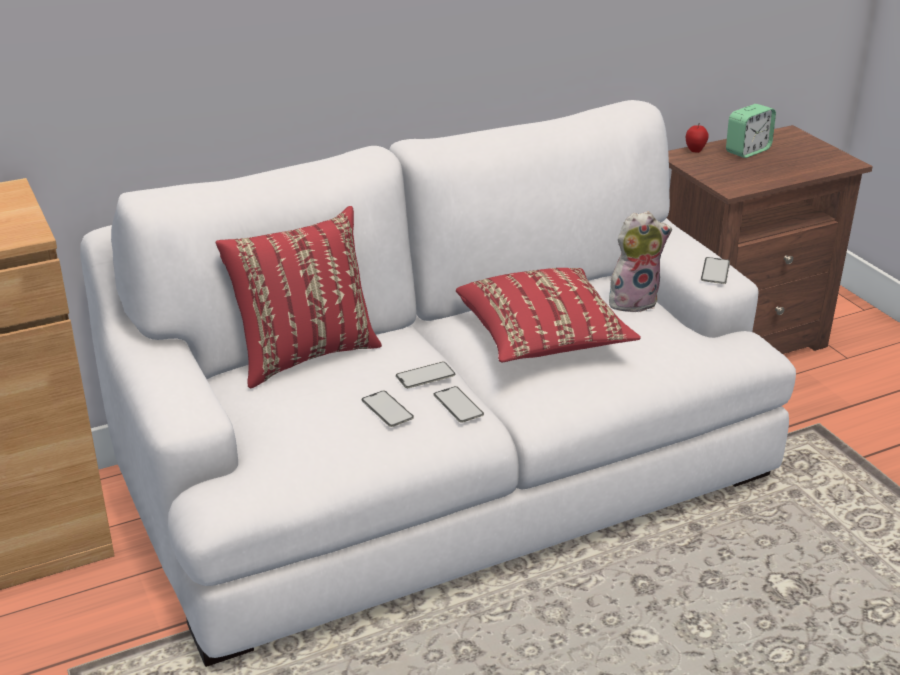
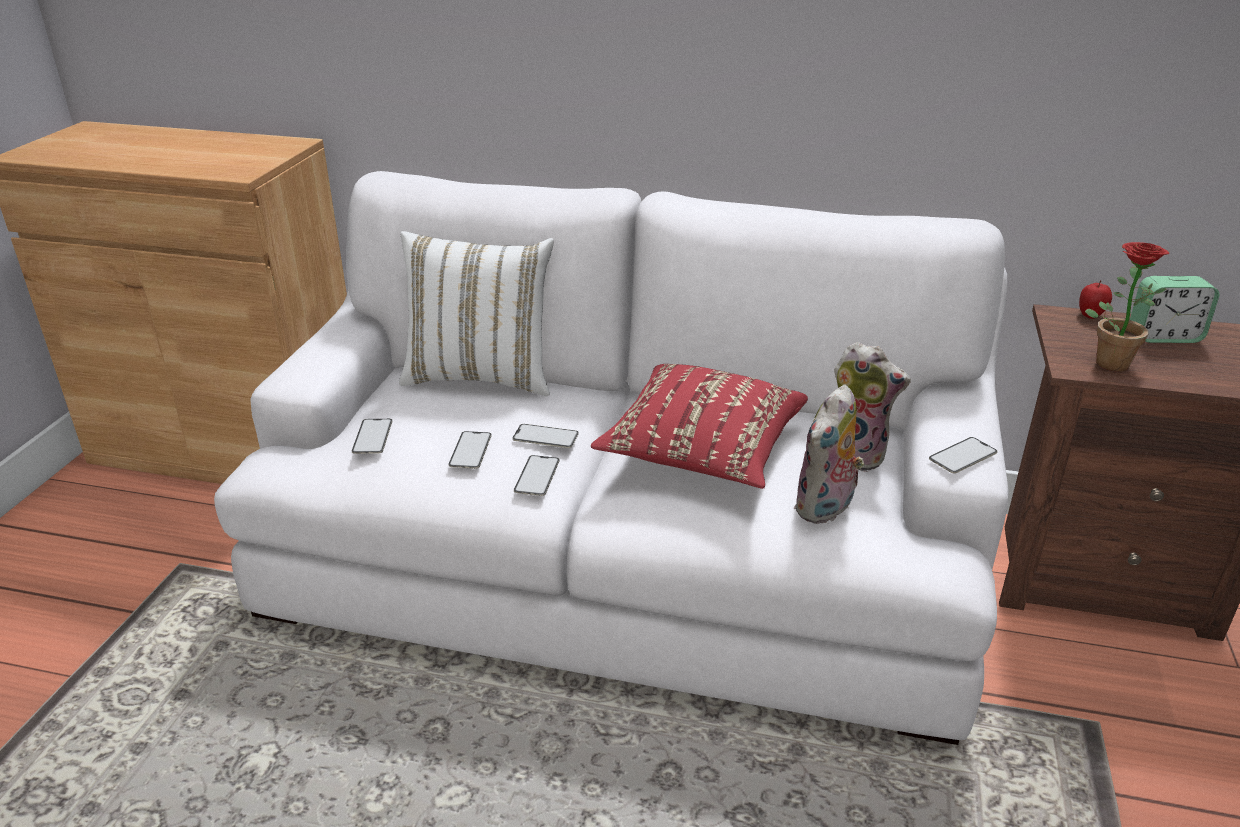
camera: 40 degrees right, 0 degrees up
(294, 434) = (372, 436): none -> phone
(304, 354) = (481, 376): red pillow -> white pillow
(662, 341) = (826, 509): none -> plush toy
(742, 176) = (1109, 360): none -> potted plant

